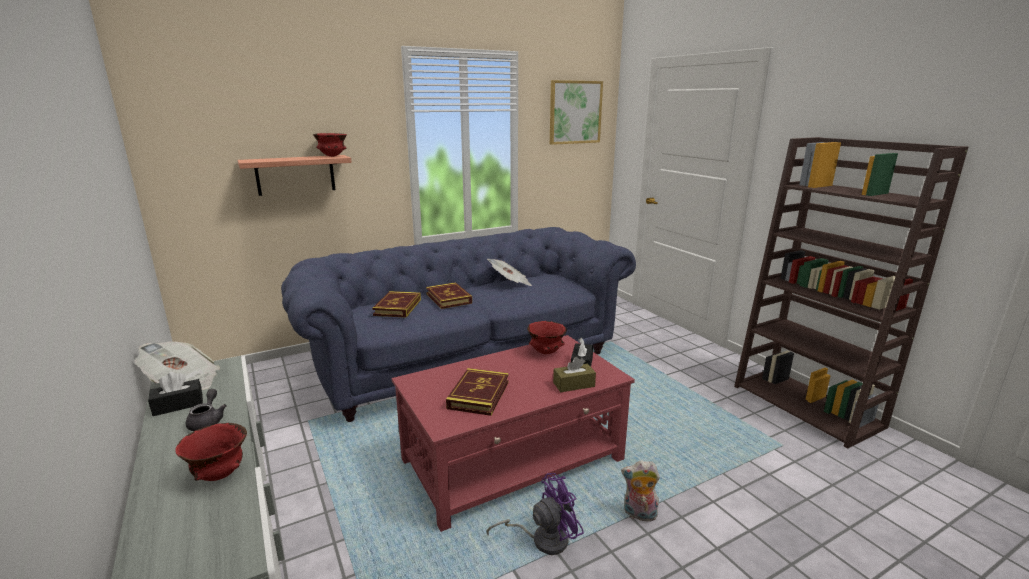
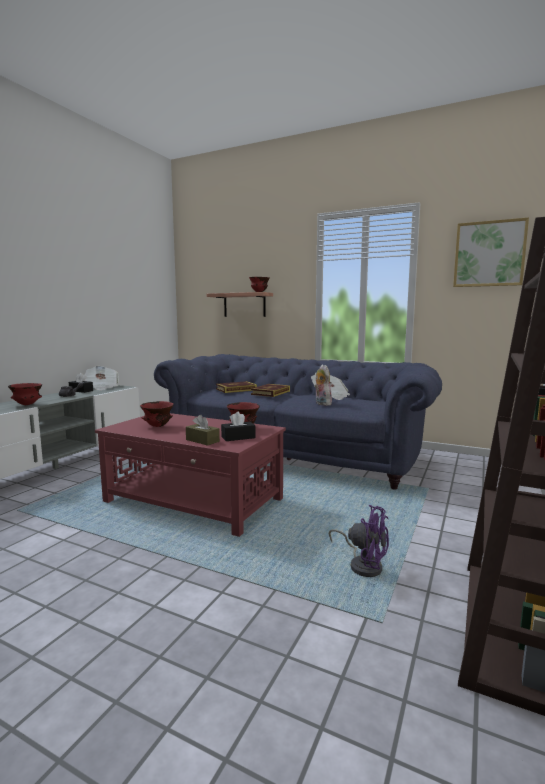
camera: 55 degrees right, 10 degrees down
(478, 395) = (158, 426): book -> red bowl
(542, 539) = (116, 531): purple fan -> purple fan (363, 565)
(639, 515) = (170, 559): plush toy -> plush toy (321, 404)

